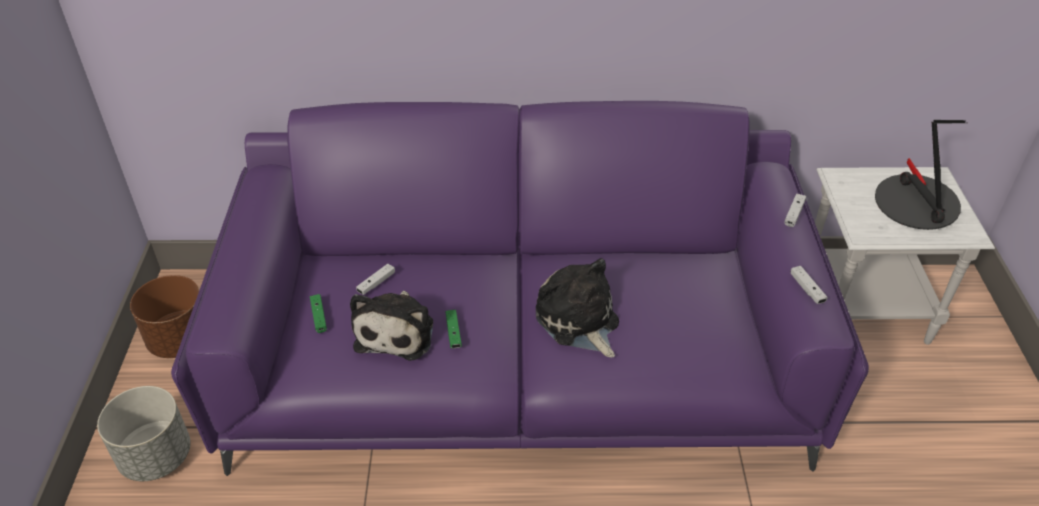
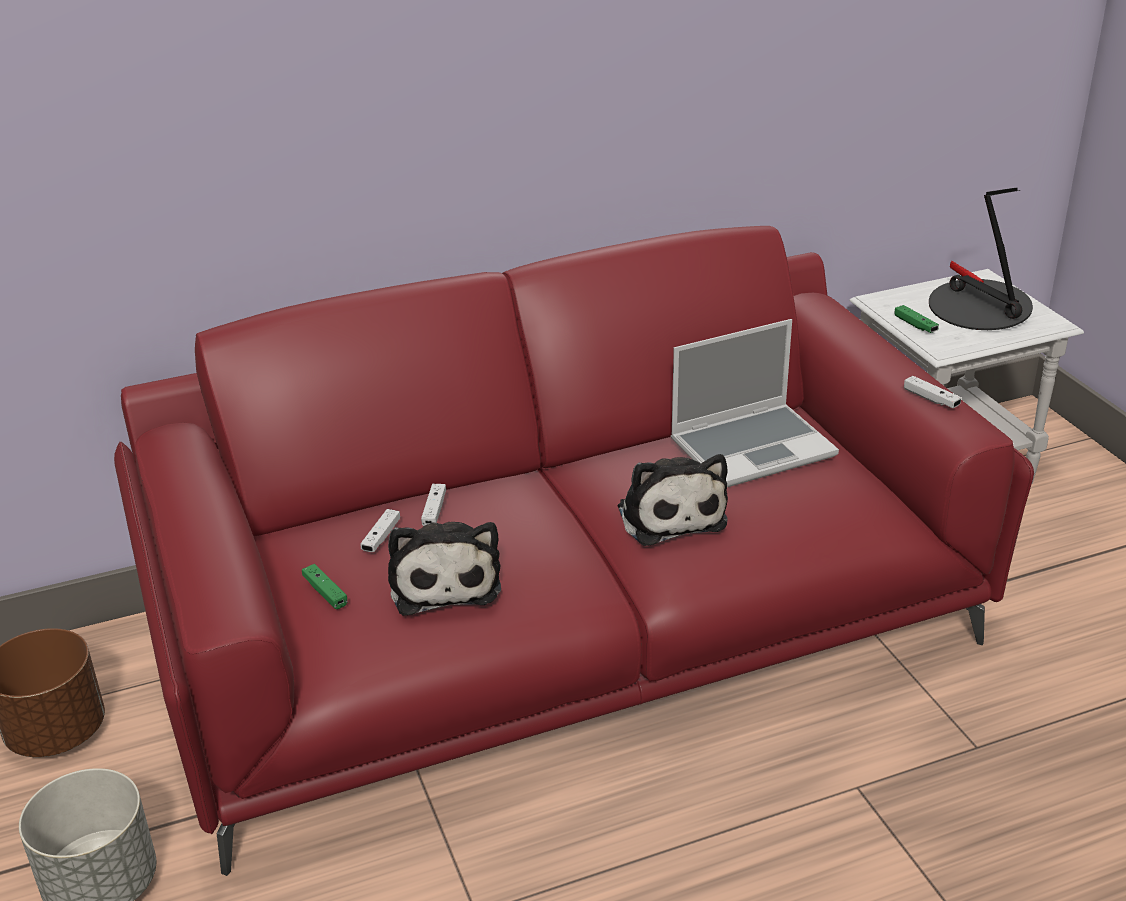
camera: 20 degrees left, 10 degrees down
(453, 333) = (520, 563): green game controller -> green game controller (915, 325)
(521, 367) = (570, 633): purple sofa -> red sofa
(578, 322) = (670, 514): plush toy -> plush toy turned 150 degrees counterclockwise
(670, 281) = (753, 447): none -> laptop
(794, 214) = (869, 333): white game controller -> white game controller (434, 511)

